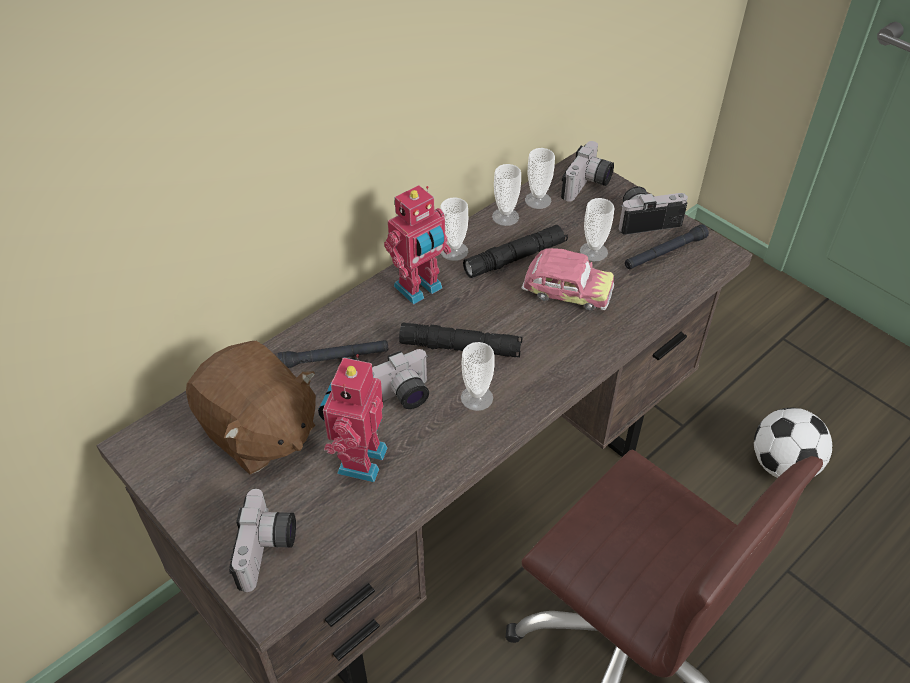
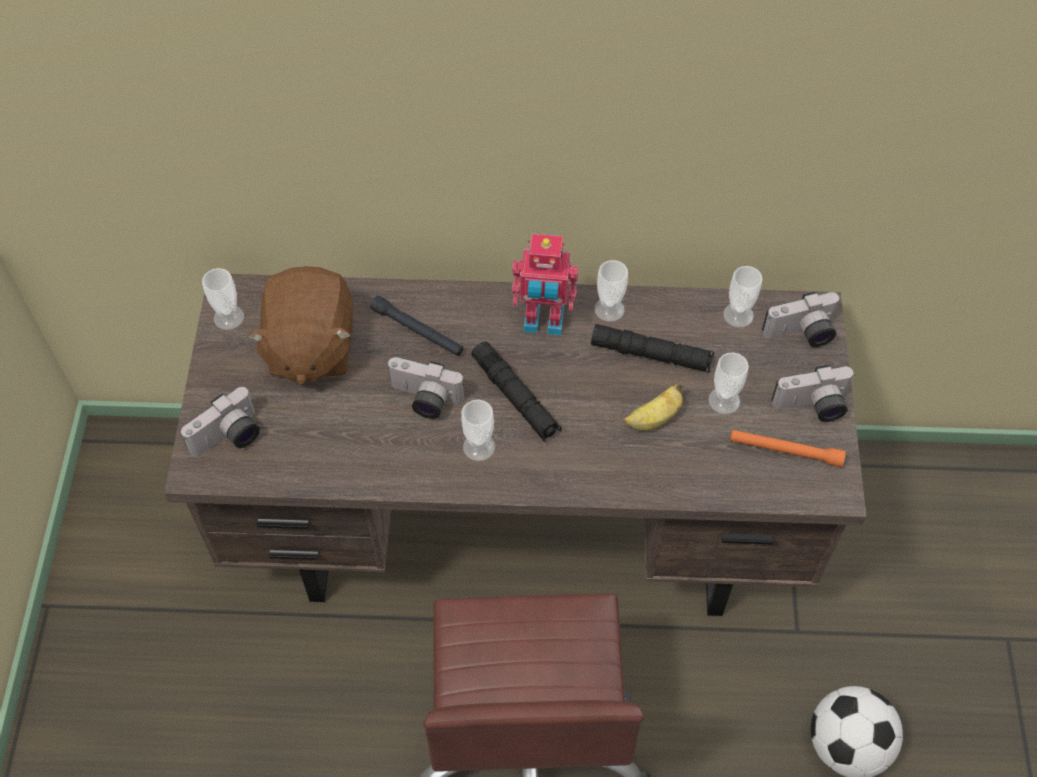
camera: 45 degrees right, 10 degrees up
(358, 459) = (348, 423): toy robot -> none
(505, 217) = (690, 310): cup -> cup (229, 317)
(567, 292) = (654, 419): toy car -> banana
(646, 219) = (812, 407): camera -> camera turned 135 degrees clockwise
(664, 253) = (785, 451): black flashlight -> orange flashlight

